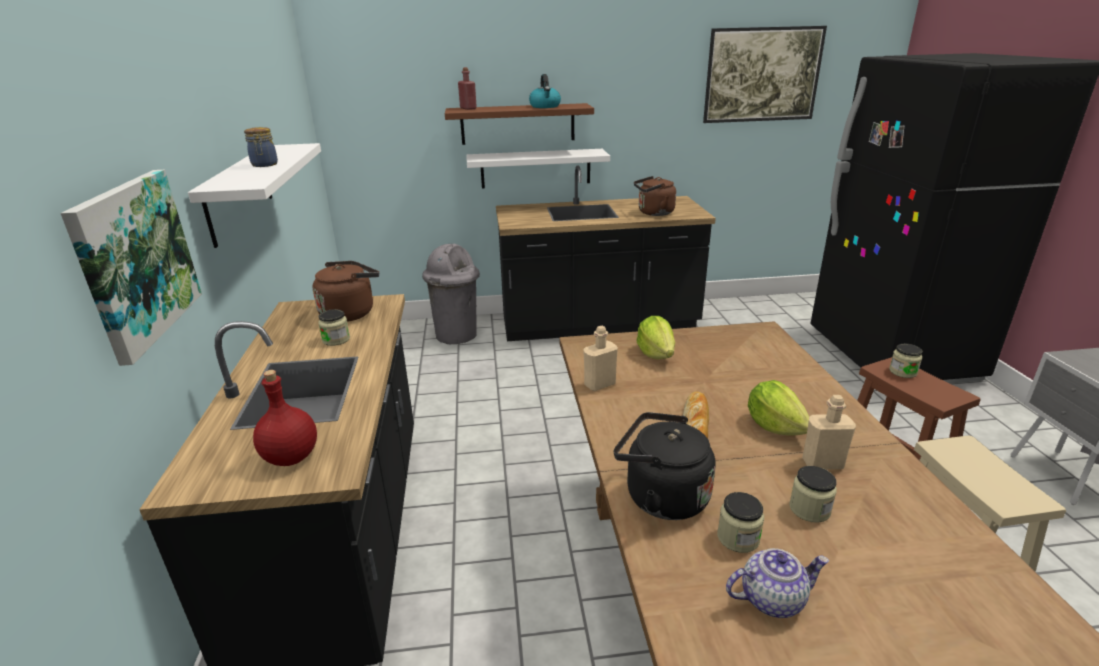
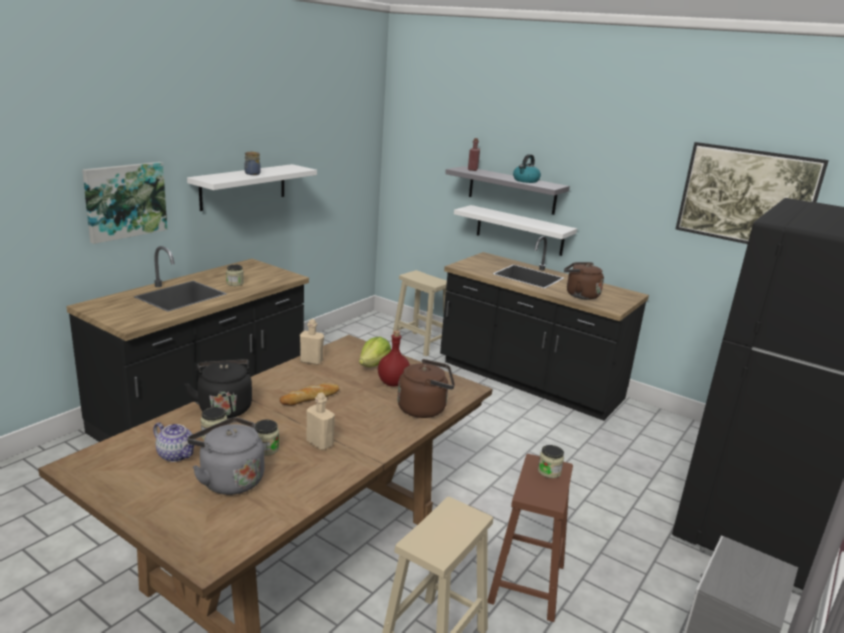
camera: 40 degrees right, 5 degrees down
(292, 457) = (129, 314): red bottle -> red bottle (393, 383)
(350, 313) = (266, 275): brown kettle -> brown kettle (425, 409)
(457, 335) = (421, 344): grey trash can -> beige stool
(518, 124) = (512, 190): brown shelf -> grey shelf
(775, 426) = (341, 420): lettuce -> none
(879, 575) = (229, 479): none -> grey kettle

